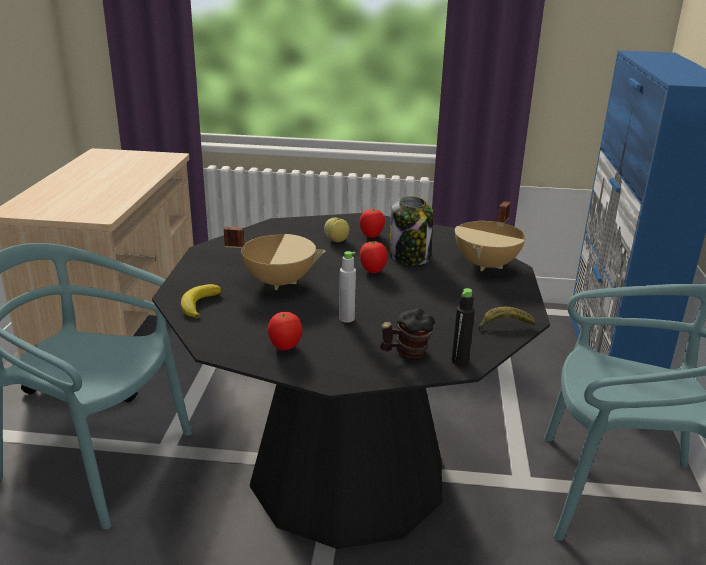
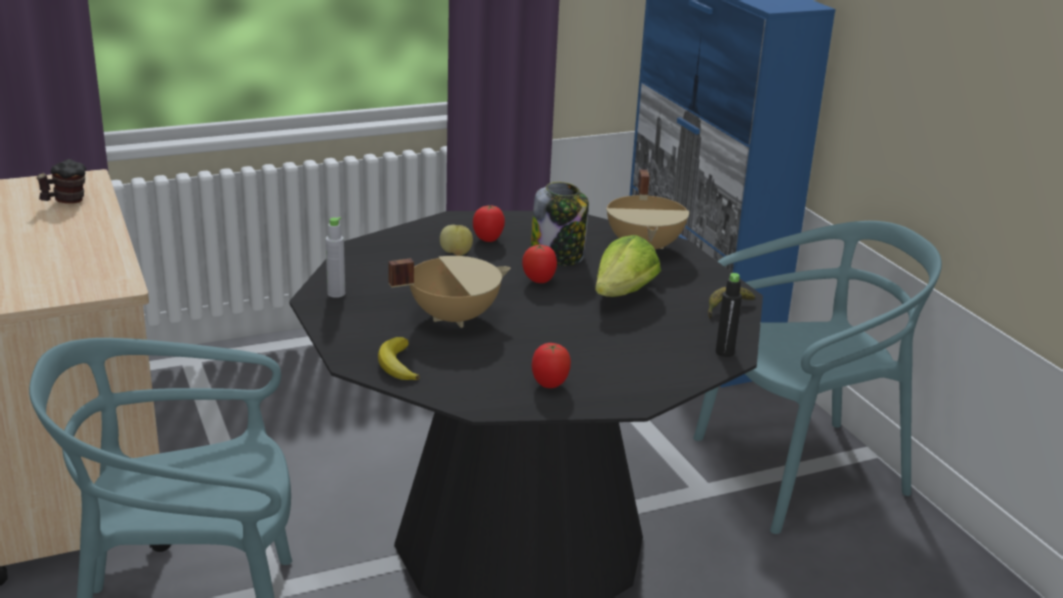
camera: 30 degrees left, 0 degrees up
(346, 318) = (574, 339): grey bottle -> grey bottle (336, 293)
(406, 352) = (669, 358): mug -> mug (65, 201)
(427, 295) = (623, 294): none -> lettuce

